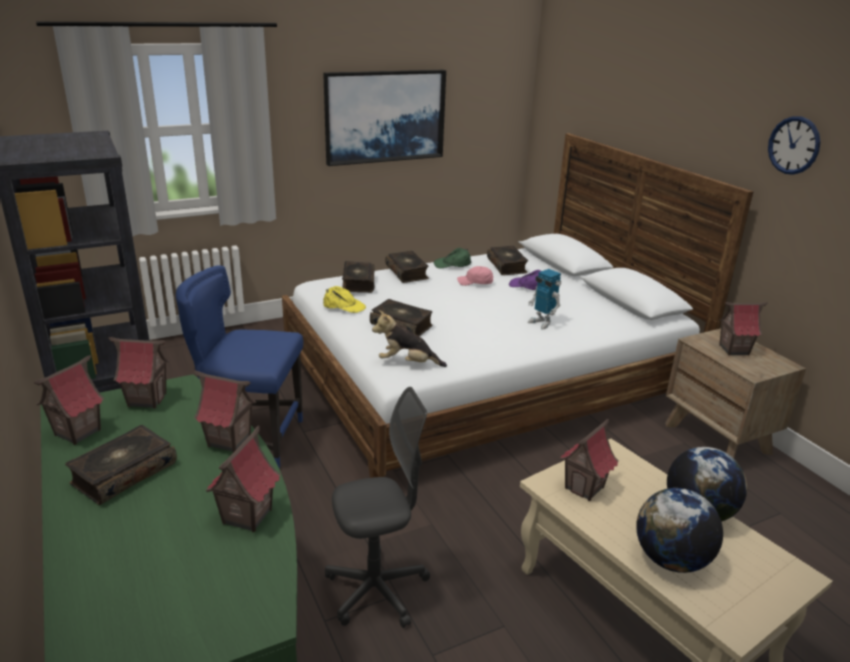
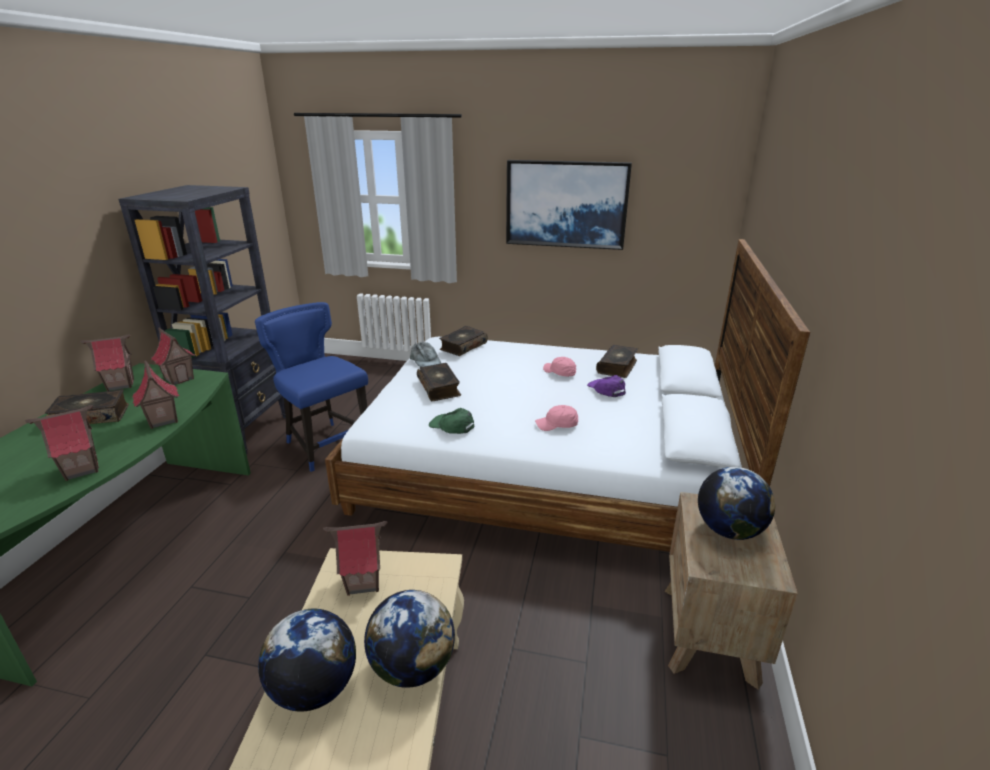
camera: 40 degrees right, 0 degrees up
(344, 306) = (425, 361): yellow cap -> grey cap
(376, 590) = (243, 586): grey office chair -> none
(407, 272) = (516, 349): book -> none
(407, 363) = (391, 418): plush toy -> none
(452, 264) = (569, 352): green cap -> green cap (452, 426)
(542, 323) = (557, 425): toy robot -> pink cap
(733, 350) = (728, 530): toy house -> globe
(794, 145) = (855, 274): wall clock -> none

